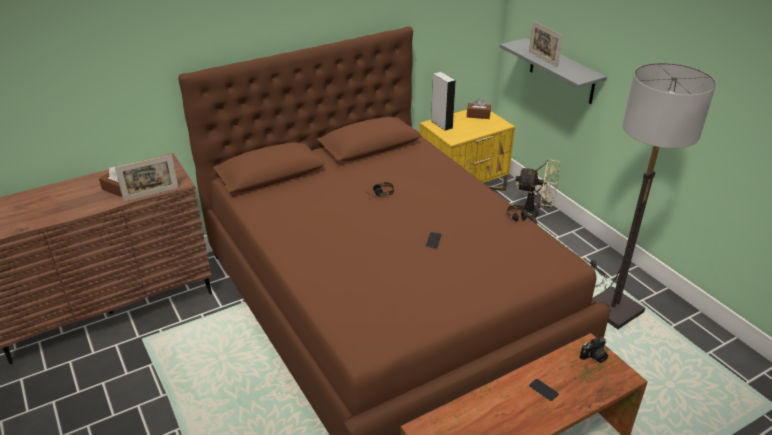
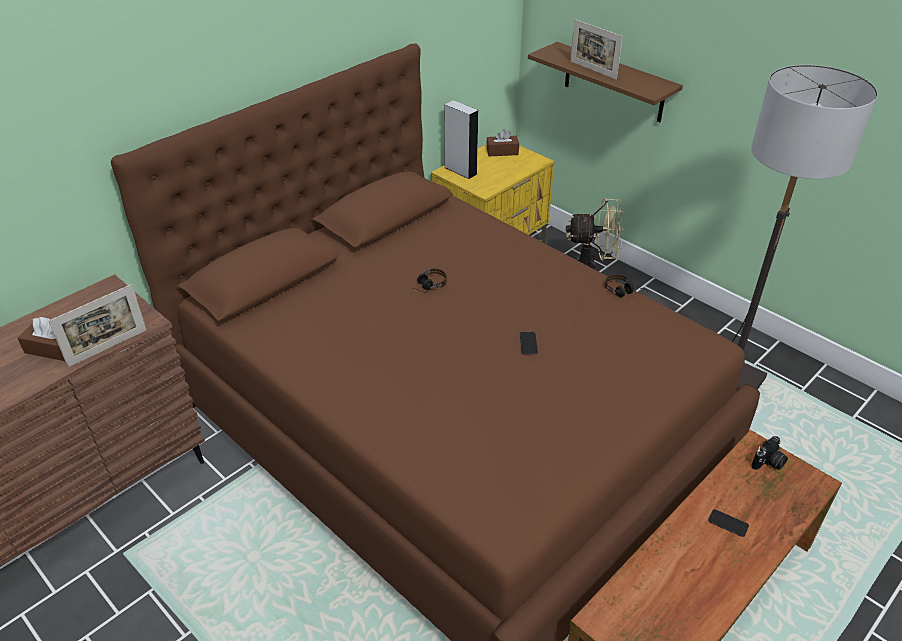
camera: 15 degrees left, 5 degrees up
(562, 71) = (614, 83): grey shelf -> brown shelf

